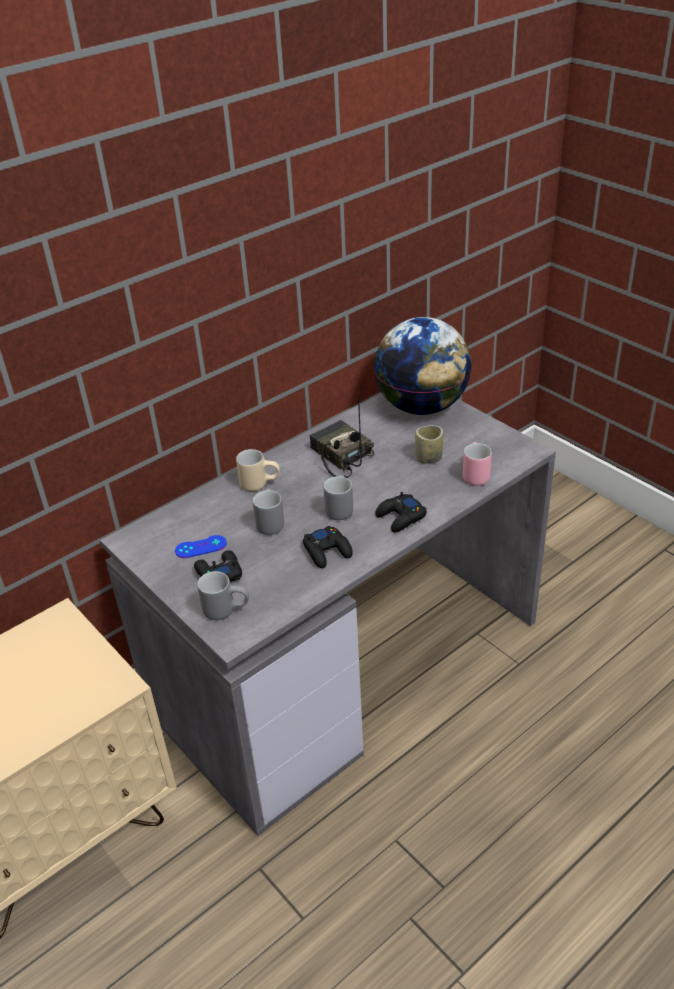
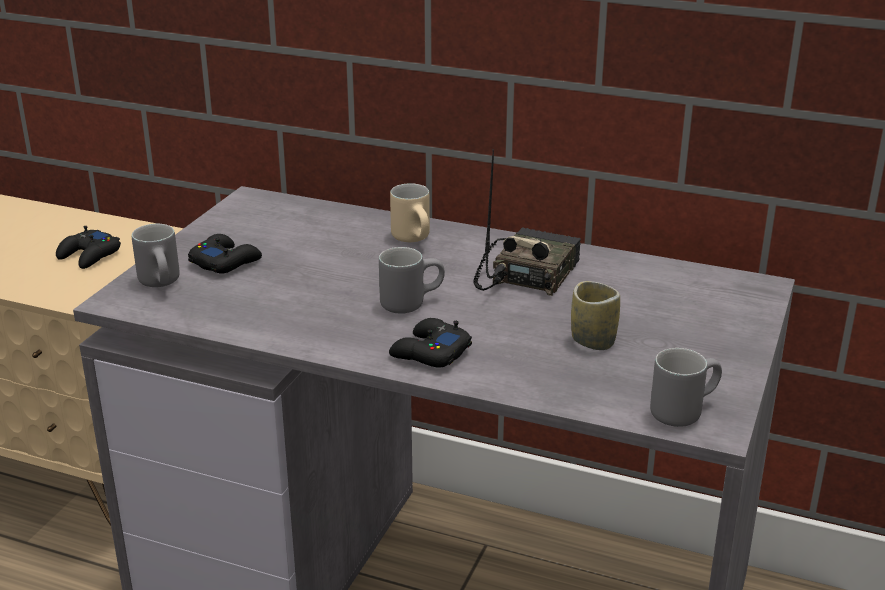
camera: 60 degrees right, 10 degrees down
(201, 547) = (266, 239): blue game controller -> none
(268, 522) = (342, 265): grey mug -> grey mug (682, 410)
(327, 551) = (314, 318): black game controller -> black game controller (89, 255)
(422, 407) = (717, 304): globe -> none
(473, 475) = (590, 389): pink mug -> none

